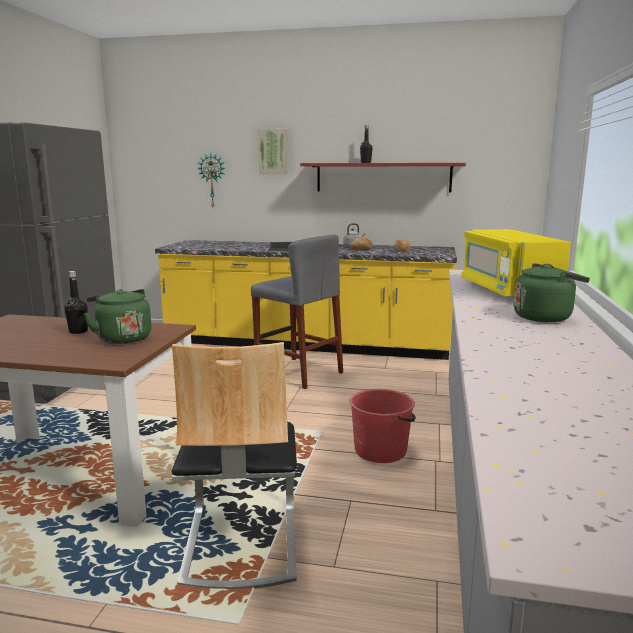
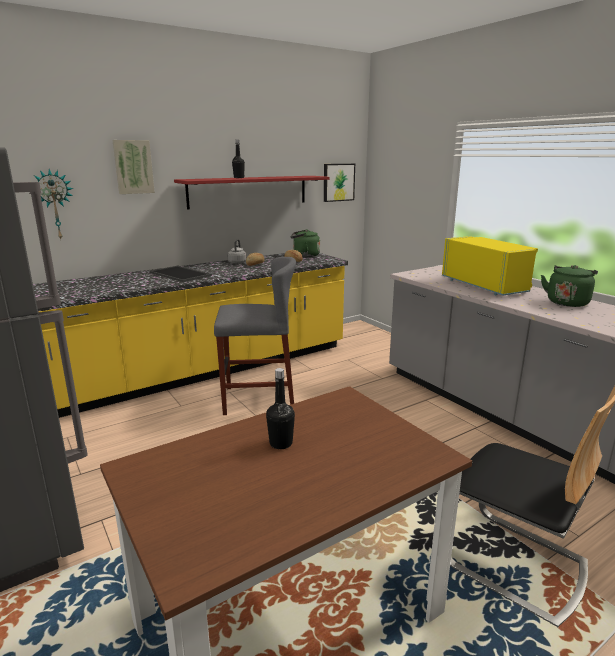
camera: 45 degrees left, 5 degrees up
(122, 338) = (348, 429): green kettle -> green kettle (304, 255)
(381, 450) = (438, 437): red bucket -> none
(502, 172) = (338, 182): none -> picture
(507, 291) = (485, 286): yellow microwave -> yellow microwave turned 150 degrees counterclockwise

